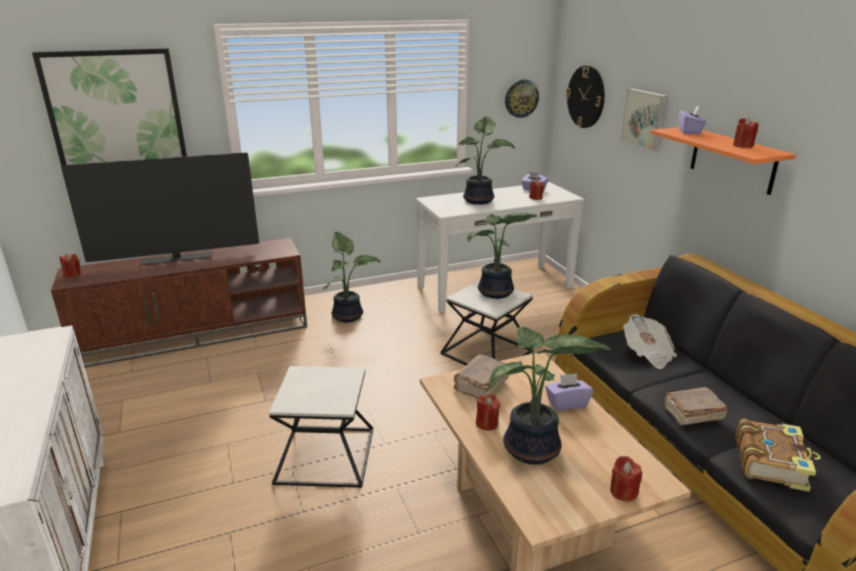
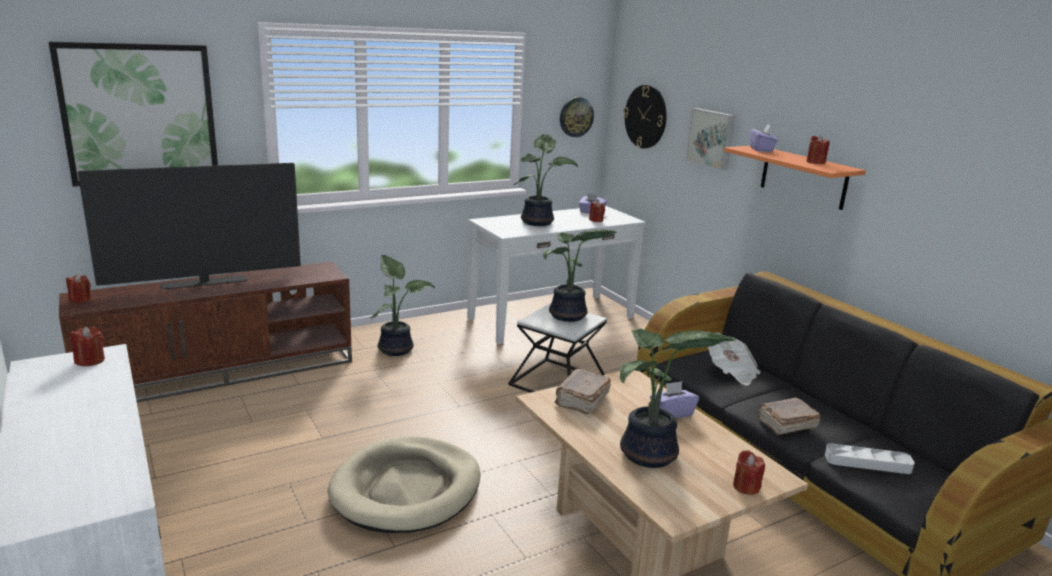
camera: 10 degrees left, 5 degrees down
(326, 455) = (407, 489): side table -> beige dog bed
(487, 423) = (597, 434): red candle -> red candle (90, 360)
(771, 462) = (867, 463): book -> grey tray

